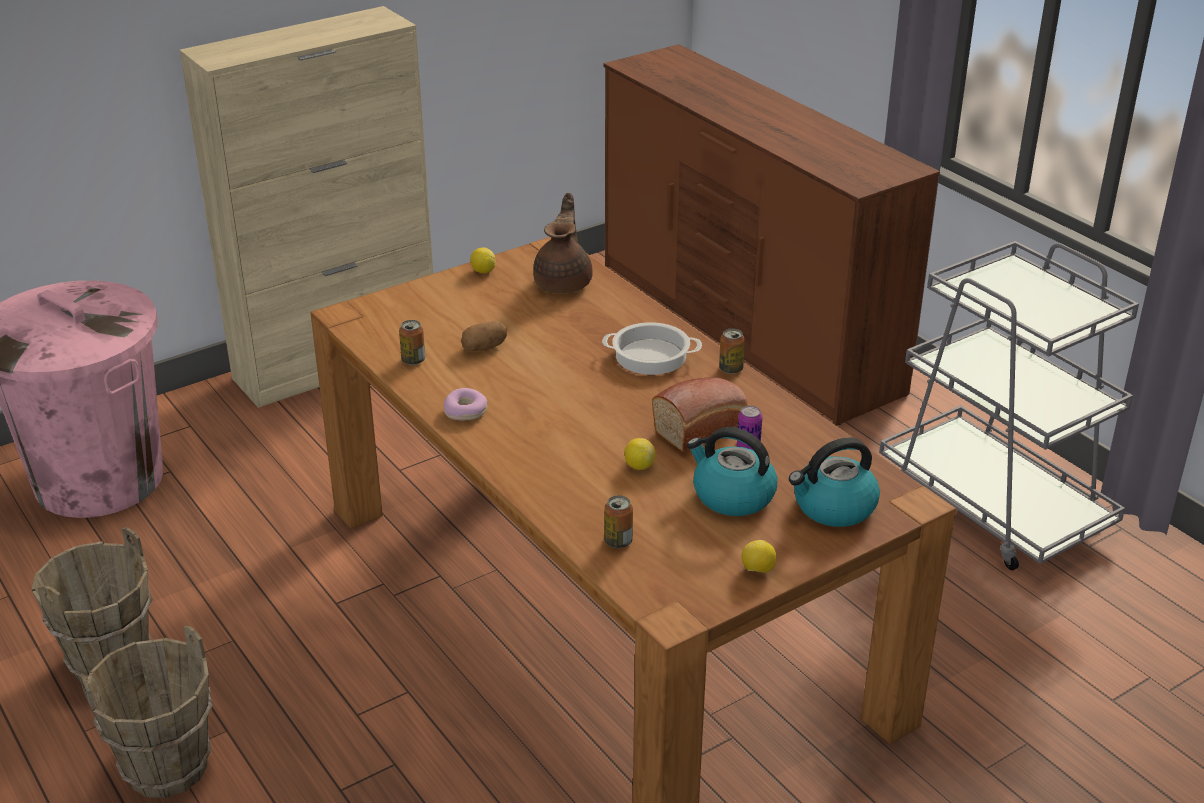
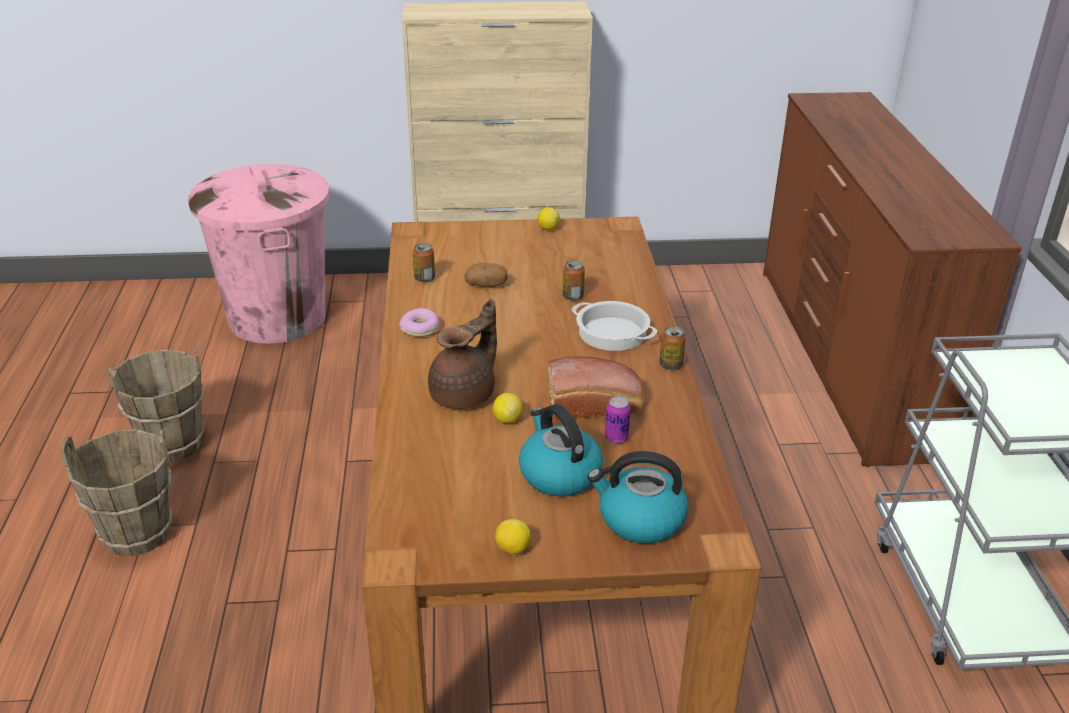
camera: 30 degrees right, 0 degrees up
(564, 282) = (602, 254): brown teapot -> brown teapot (465, 394)
(618, 541) = (423, 476): can -> can (573, 296)

